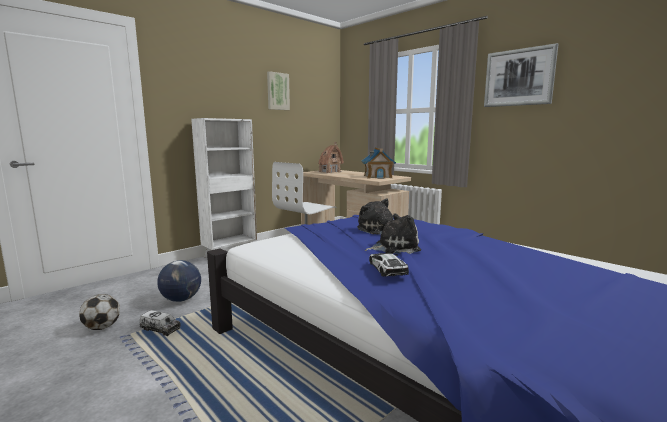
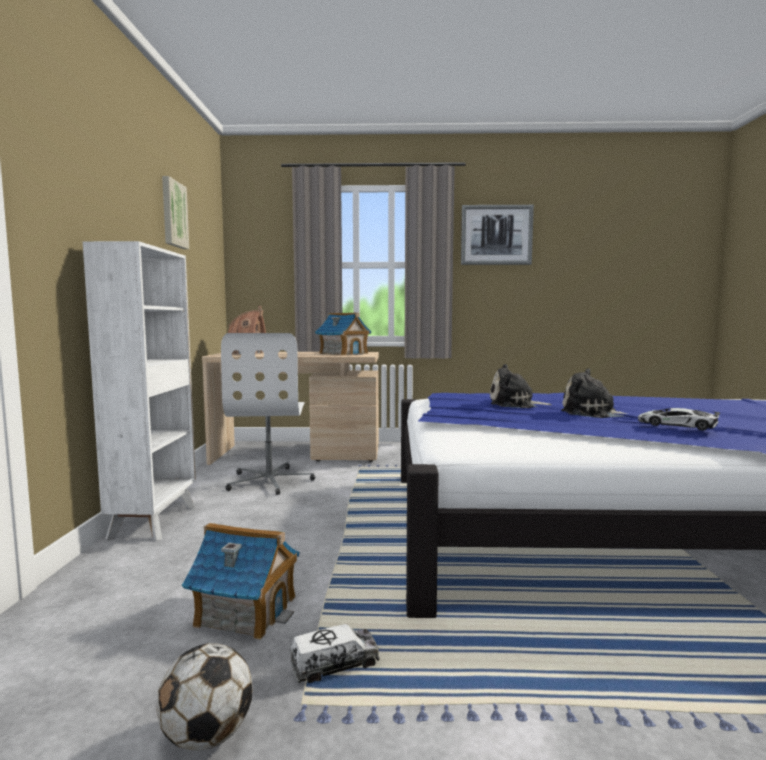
camera: 45 degrees left, 5 degrees down
(181, 299) = (246, 611): globe -> toy house
(394, 247) = (592, 413): plush toy -> plush toy turned 90 degrees counterclockwise

